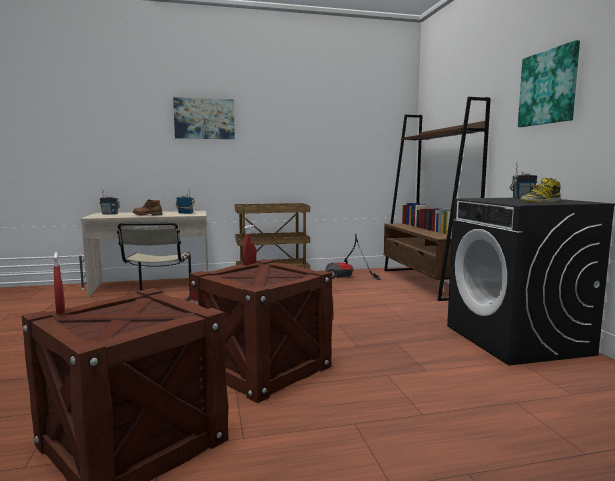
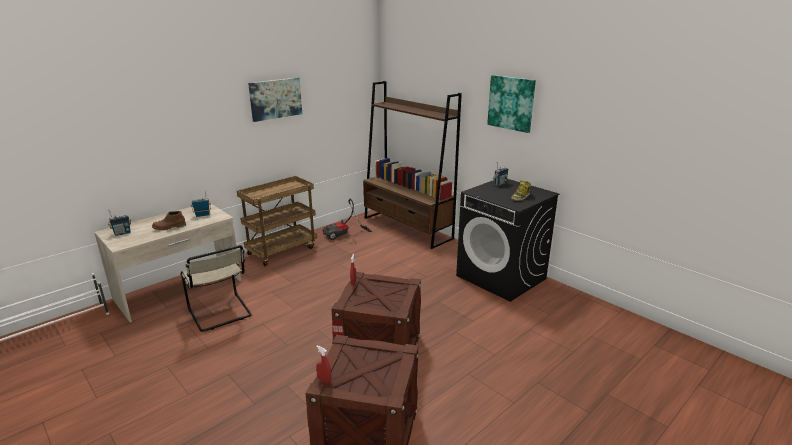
camera: 30 degrees left, 15 degrees up
(204, 119) = (195, 111): picture -> picture (275, 99)

